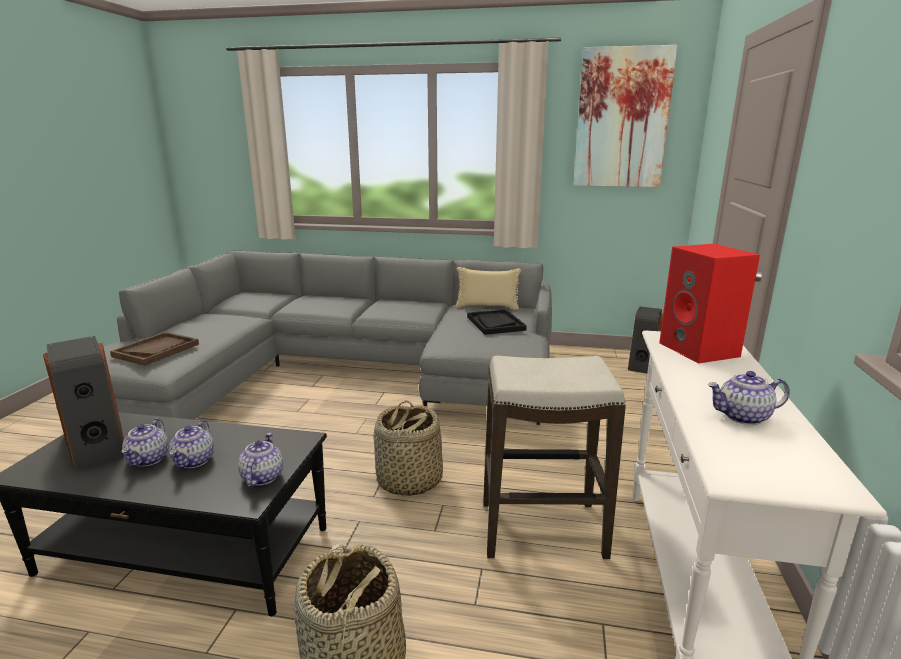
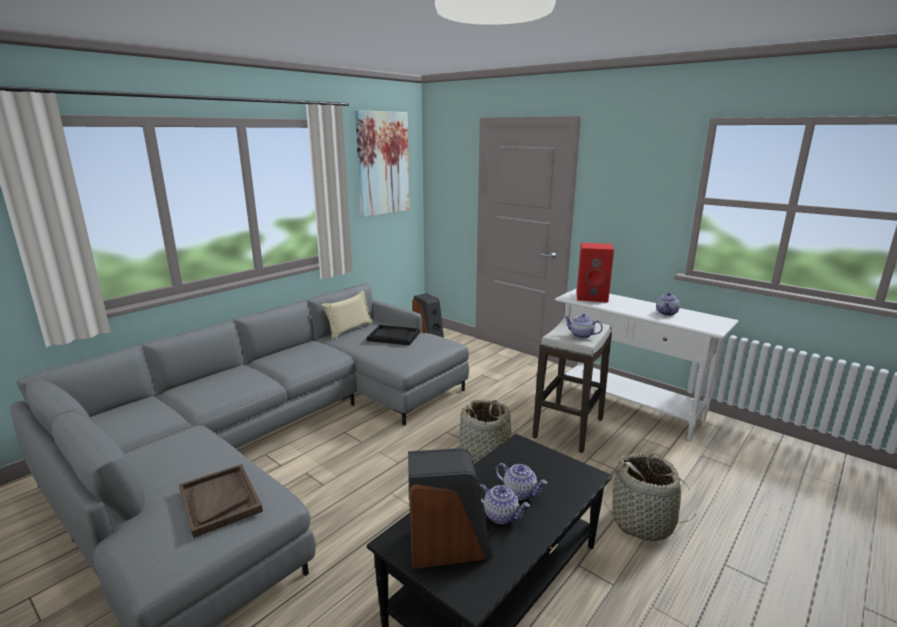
camera: 60 degrees left, 0 degrees up
(262, 477) = (562, 466): teapot -> teapot (581, 335)

